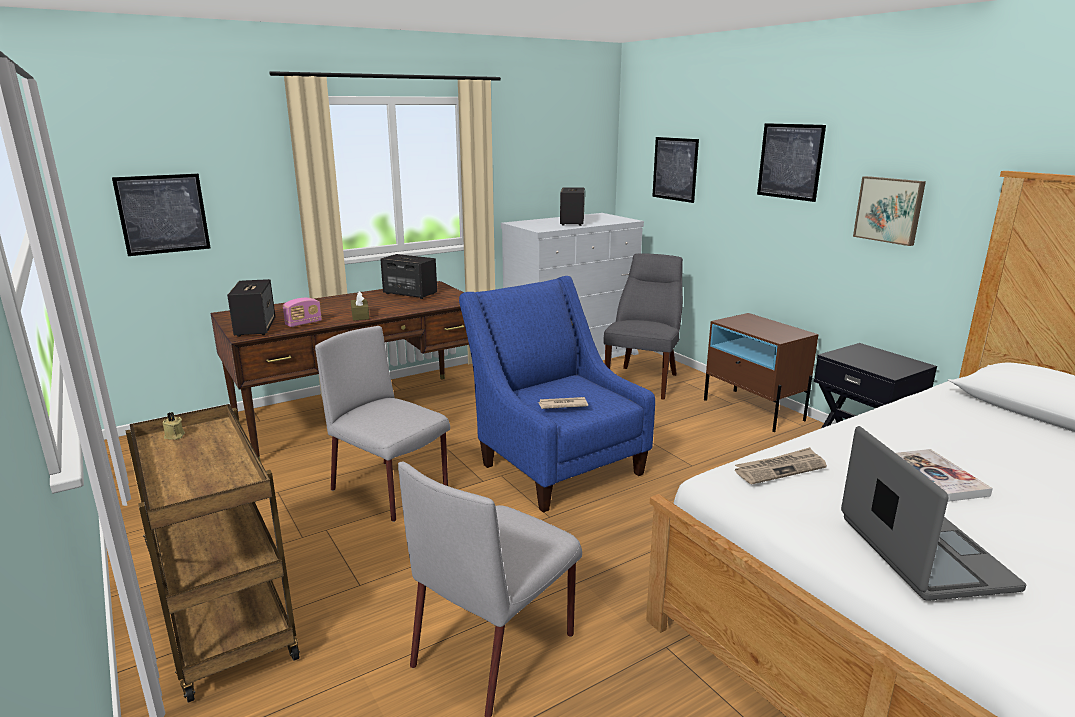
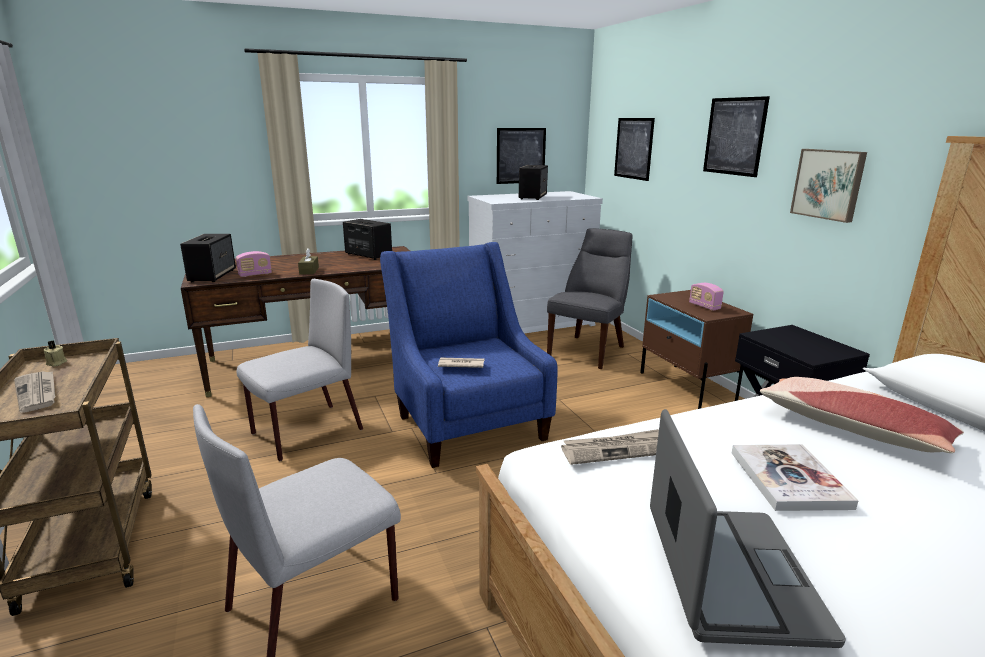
camera: 10 degrees right, 0 degrees up
(163, 214) = (152, 174): picture -> picture (521, 155)
(189, 467) = (38, 393): none -> newspaper
(391, 490) = (305, 432): grey chair -> grey chair turned 90 degrees clockwise
(770, 329) = (704, 306): none -> radio
(955, 433) = (850, 428): none -> pillow

